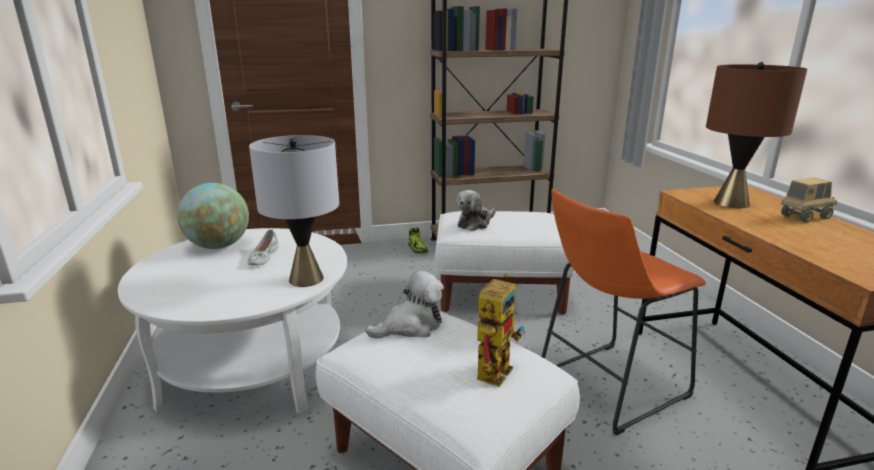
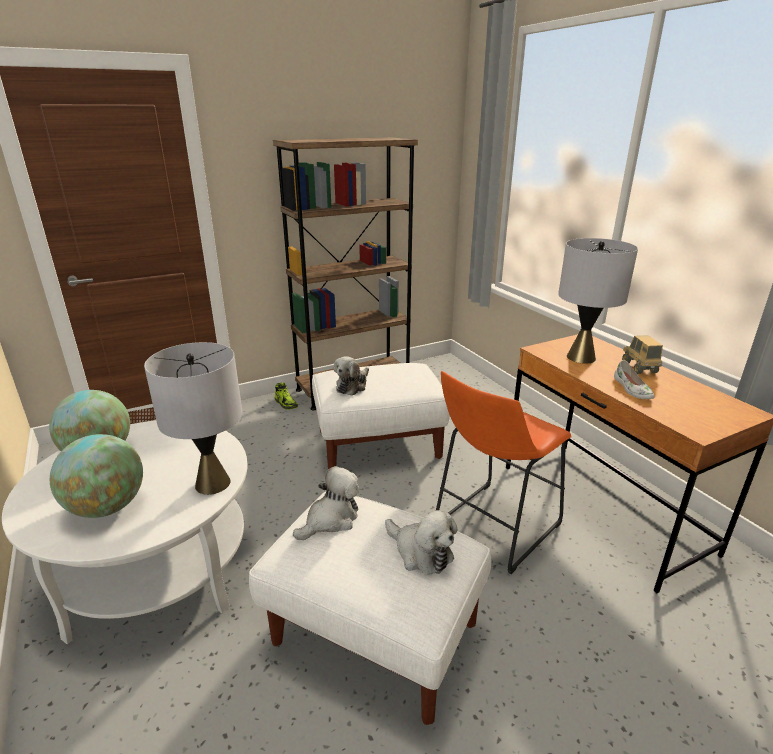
camera: 15 degrees left, 5 degrees up
(207, 284) = (107, 507): none -> globe
(263, 257) = (155, 461): white shoe -> white shoe (631, 389)
(494, 367) = (420, 552): toy robot -> plush toy
(731, 203) = (581, 357): brown table lamp -> grey table lamp
(805, 217) = (639, 368): toy truck -> toy truck turned 60 degrees counterclockwise

